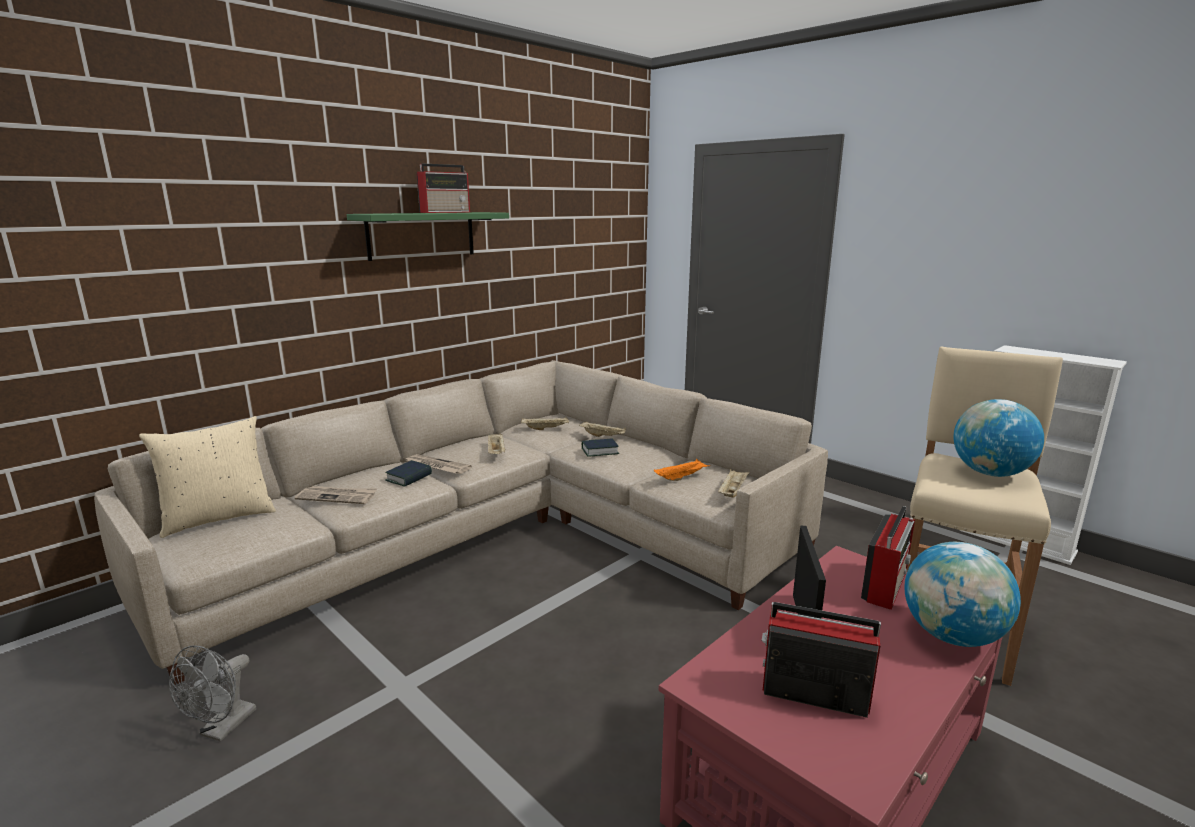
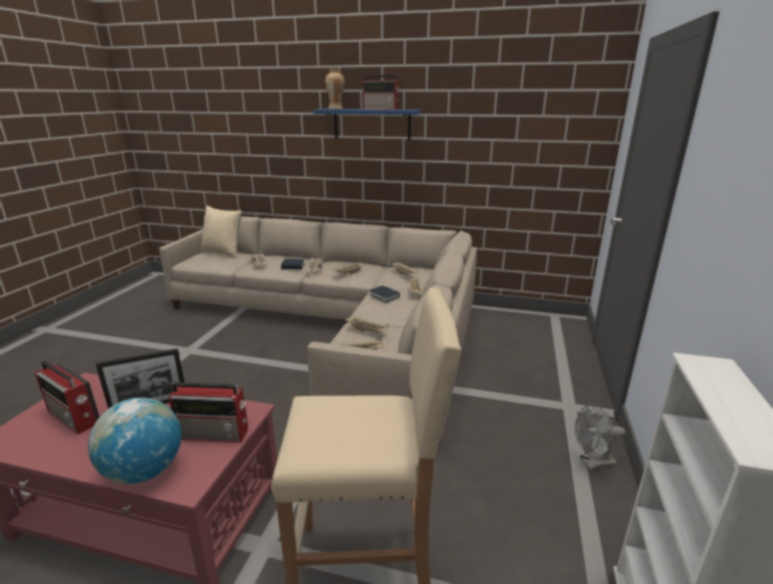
camera: 60 degrees right, 5 degrees up
(222, 729) = (151, 327): grey fan -> grey fan (593, 463)
(381, 213) = (335, 108): none -> vase
(421, 235) = (372, 124): green shelf -> blue shelf
(681, 477) = (367, 331): orange tray -> beige tray
(812, 693) = (74, 418): radio -> radio turned 135 degrees clockwise
(989, 473) = (367, 432): globe -> none

